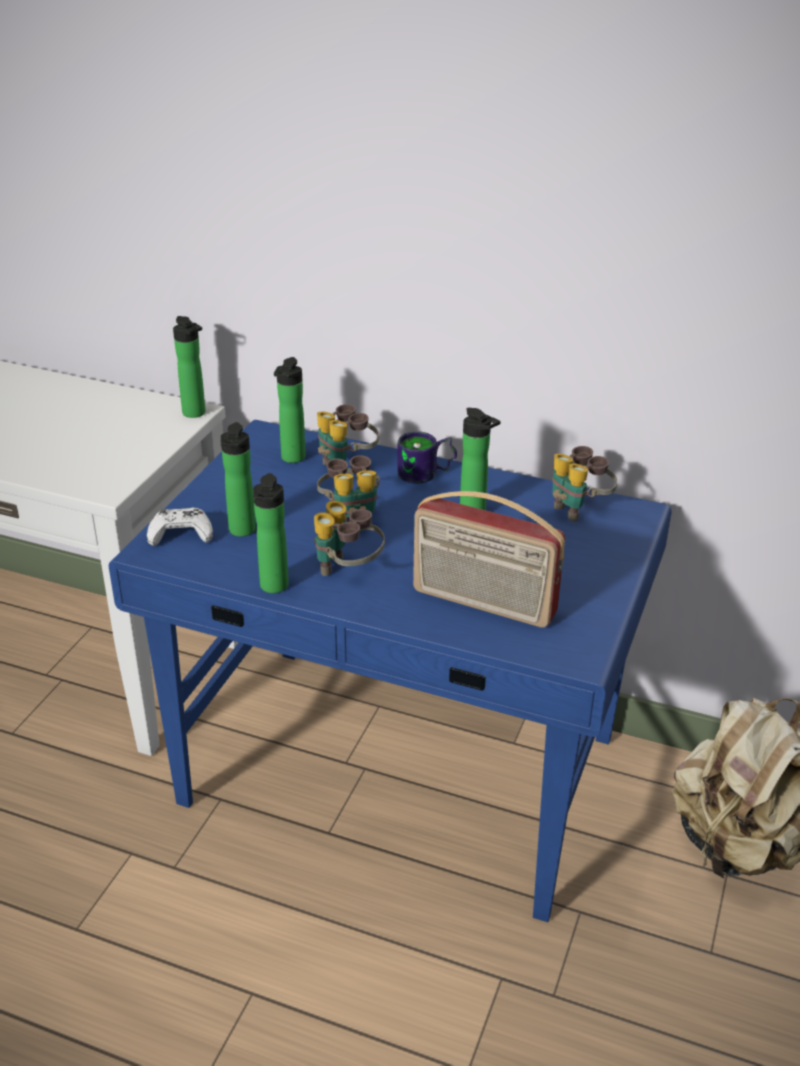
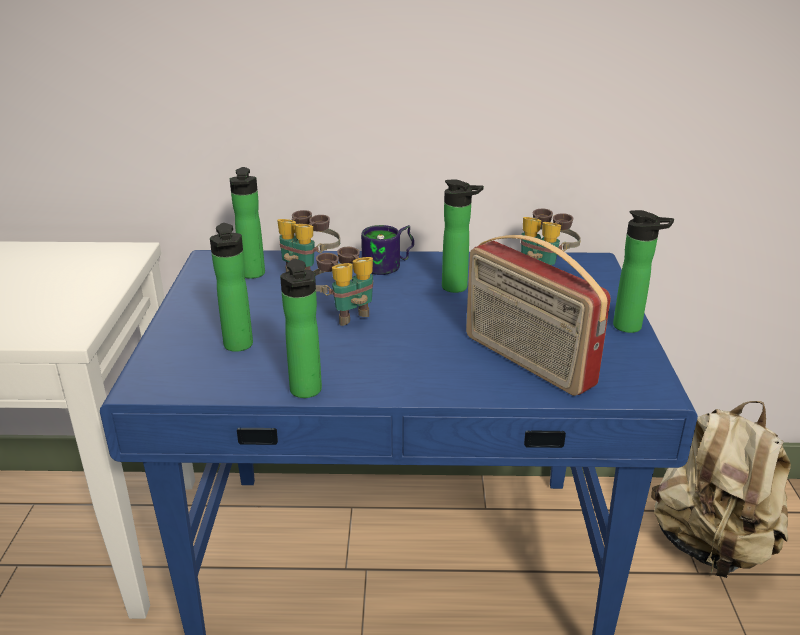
camera: 20 degrees left, 5 degrees down
(181, 534) = (172, 361): white game controller -> none
(196, 414) = (133, 252): bottle -> bottle (631, 327)
(347, 571) = (374, 360): binoculars -> none
(483, 603) = (526, 361): radio -> radio turned 45 degrees clockwise

